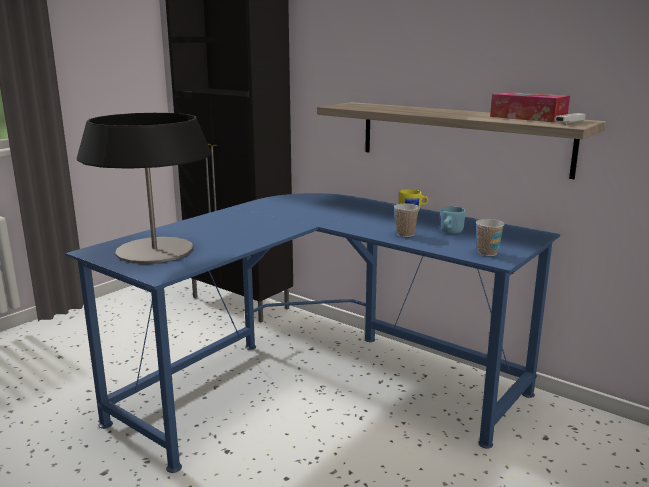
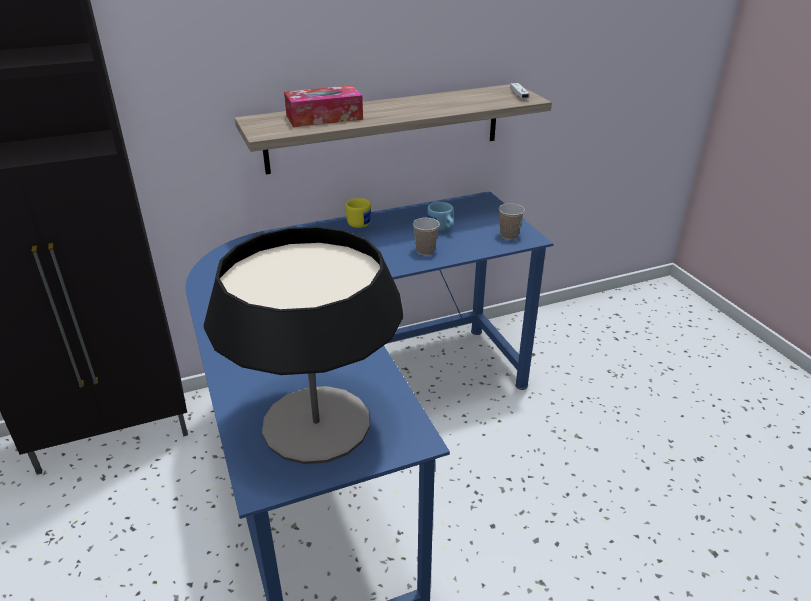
camera: 60 degrees left, 15 degrees up
(528, 117) = (471, 96): tissue box -> tissue box (324, 117)

